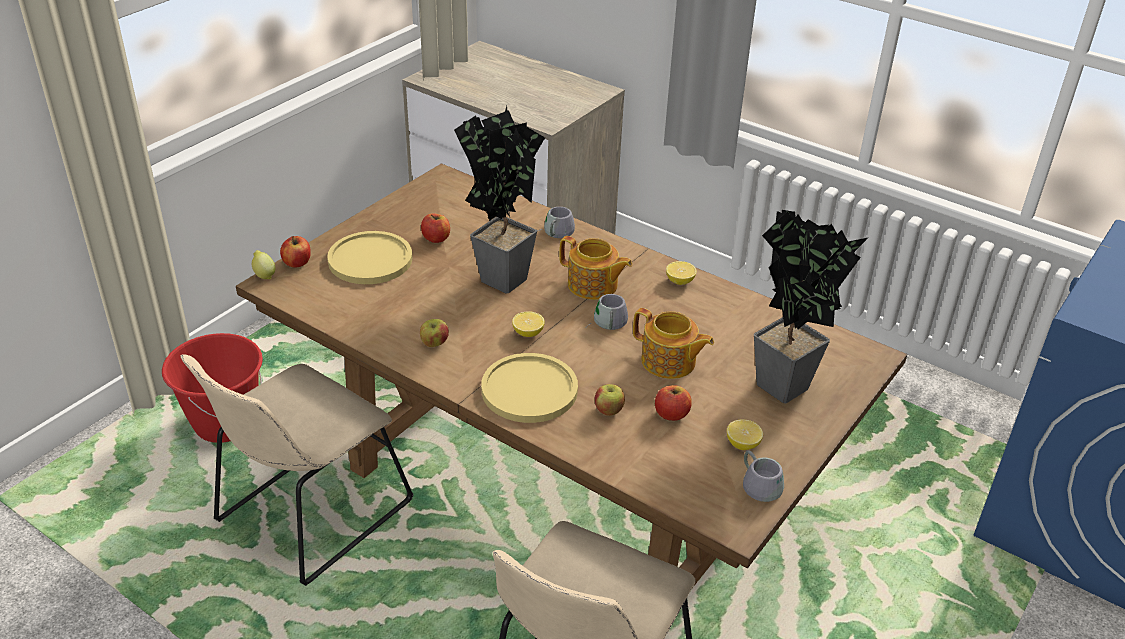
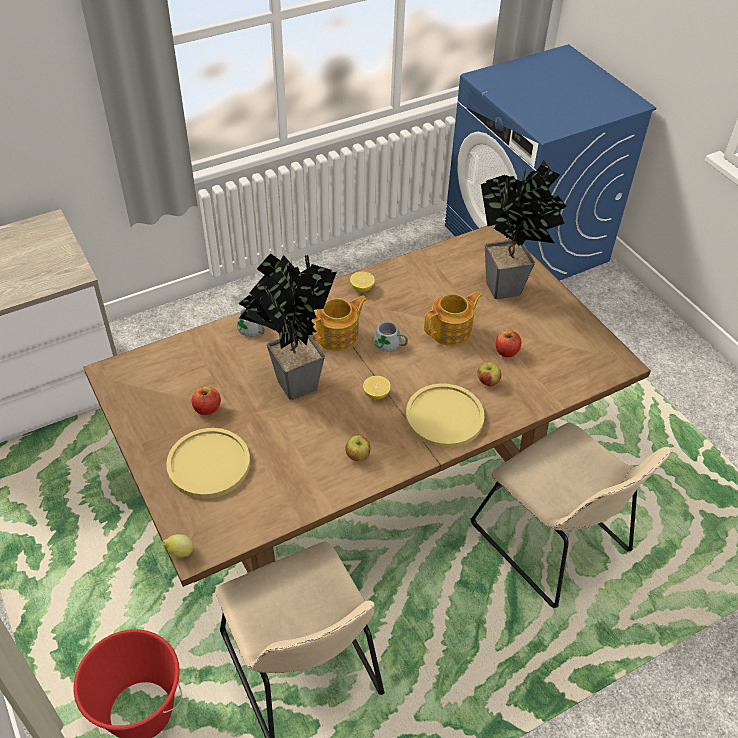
camera: 65 degrees left, 10 degrees up
(297, 263) = (176, 521): apple -> none
(742, 444) = (550, 330): lemon -> none
(762, 483) = (589, 336): grey mug -> none

